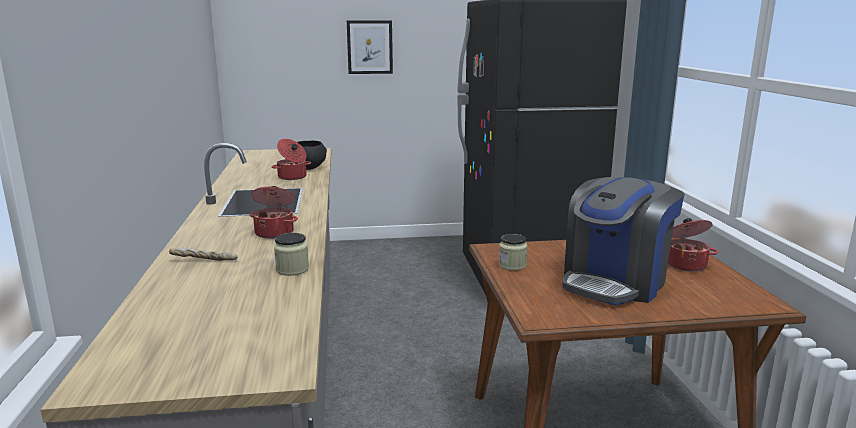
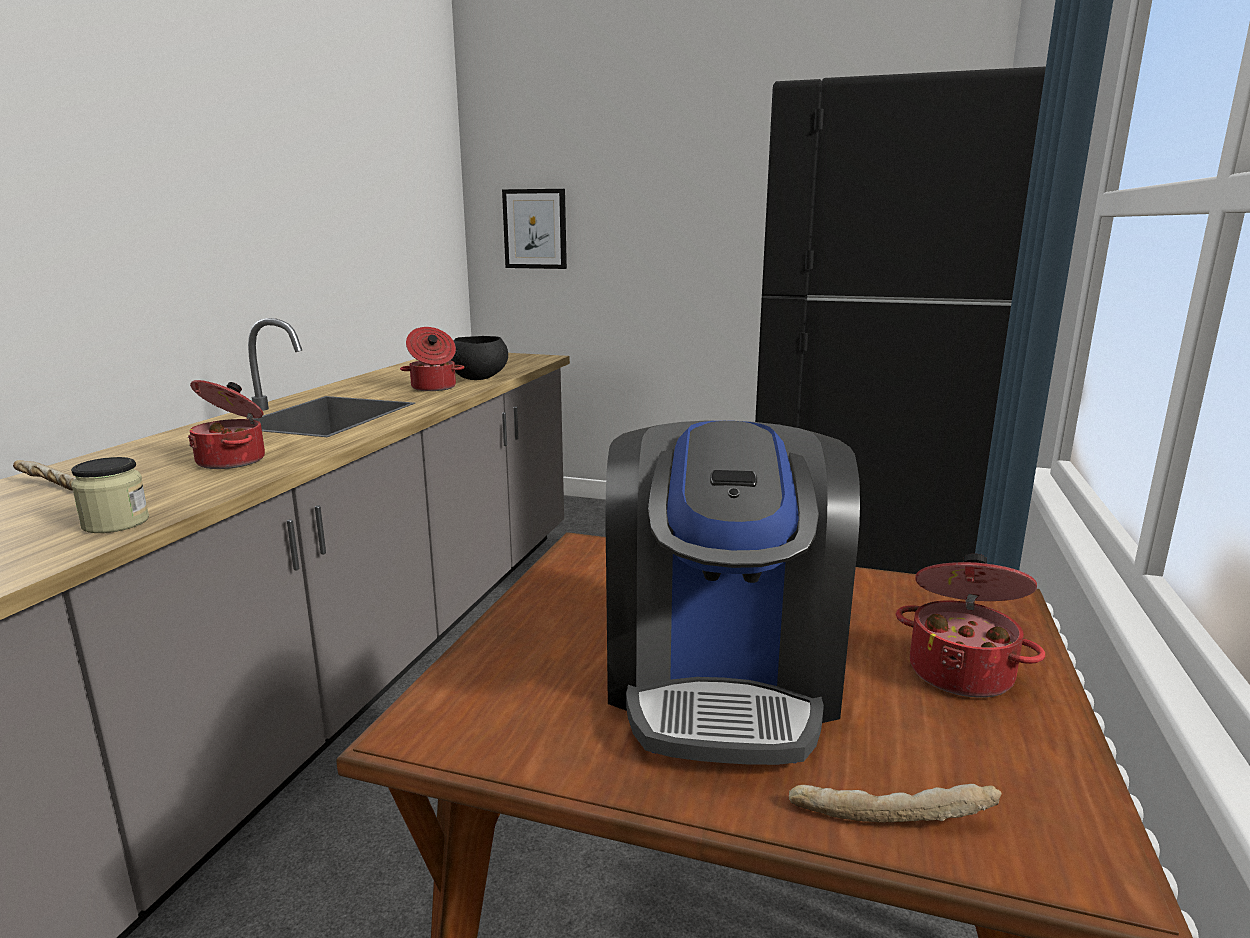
camera: 25 degrees right, 0 degrees up
(369, 47) = (672, 207): picture -> picture (535, 229)
(512, 265) = (568, 589): jar -> none
(615, 282) = (722, 677): coffee machine -> coffee machine turned 60 degrees counterclockwise
(710, 305) = (890, 814): none -> bread

